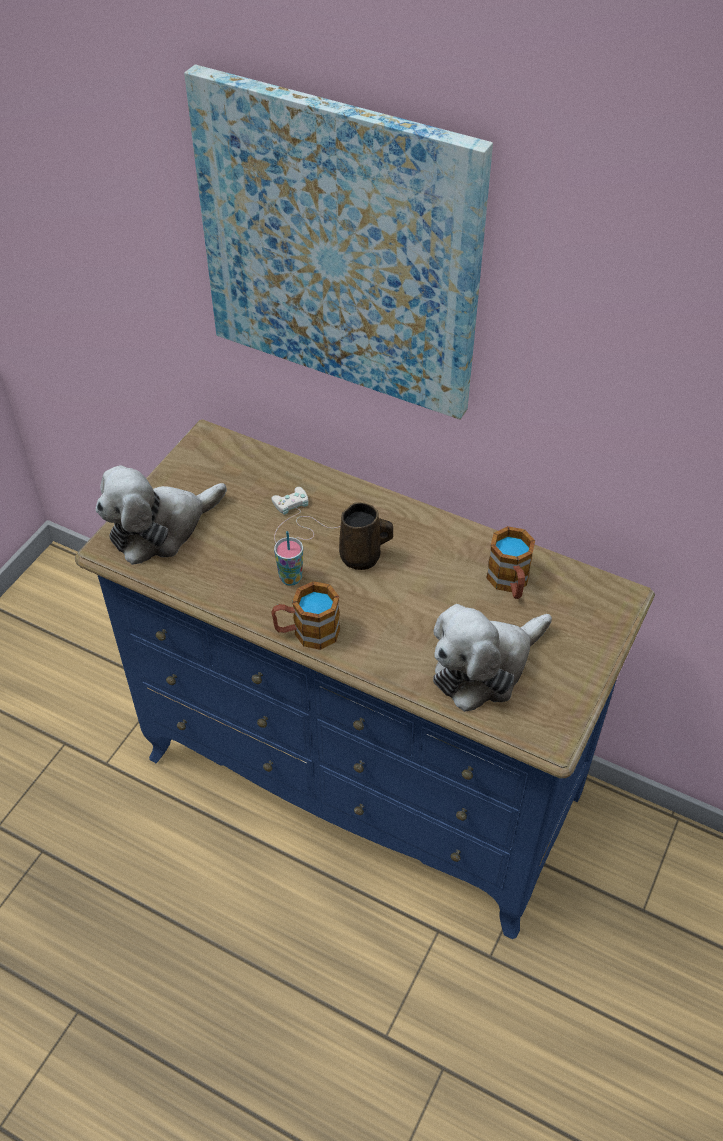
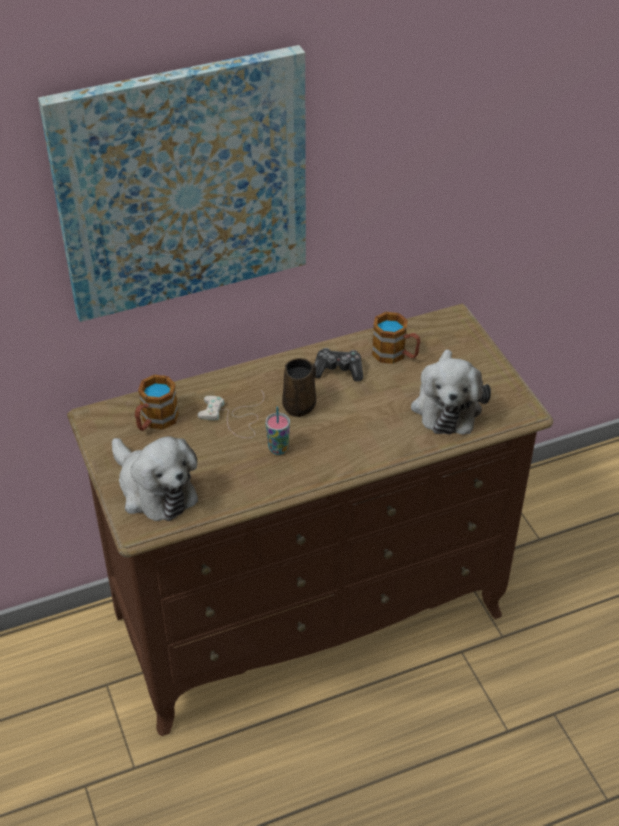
camera: 50 degrees left, 5 degrees down
(160, 529) = (154, 489): plush toy -> plush toy turned 45 degrees counterclockwise
(307, 632) = (333, 467): mug -> mug (155, 421)
(360, 779) = (310, 617): blue dresser -> brown dresser
(439, 555) = (338, 370): none -> game controller

